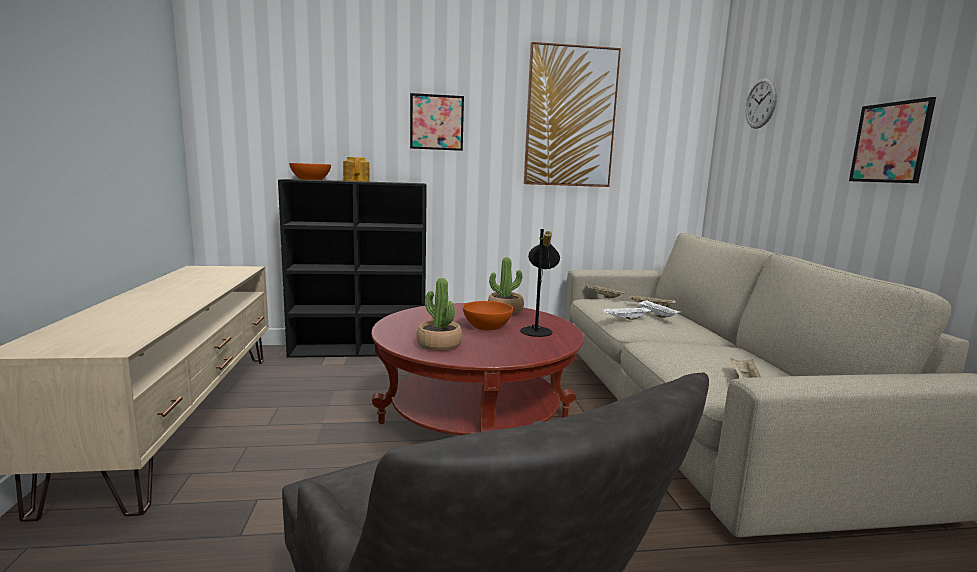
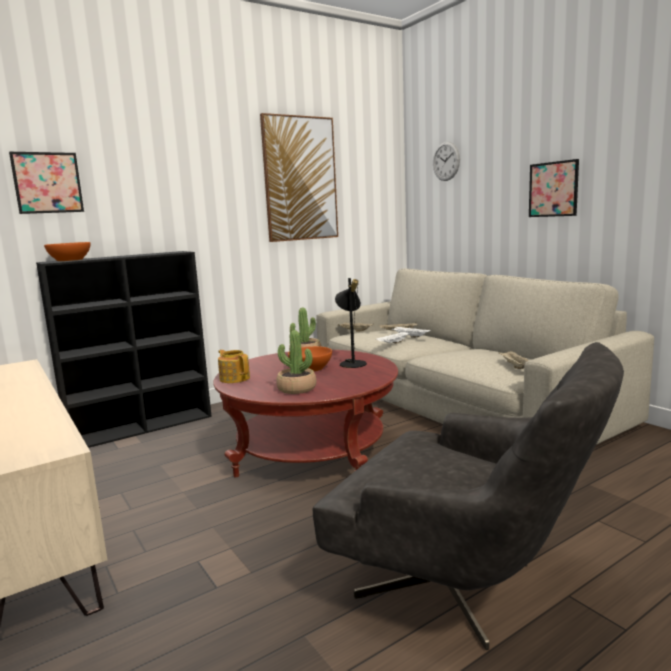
camera: 25 degrees left, 0 degrees up
(356, 181) = (119, 256): teapot -> teapot (234, 378)
(436, 122) = (185, 191): picture -> picture (47, 183)

